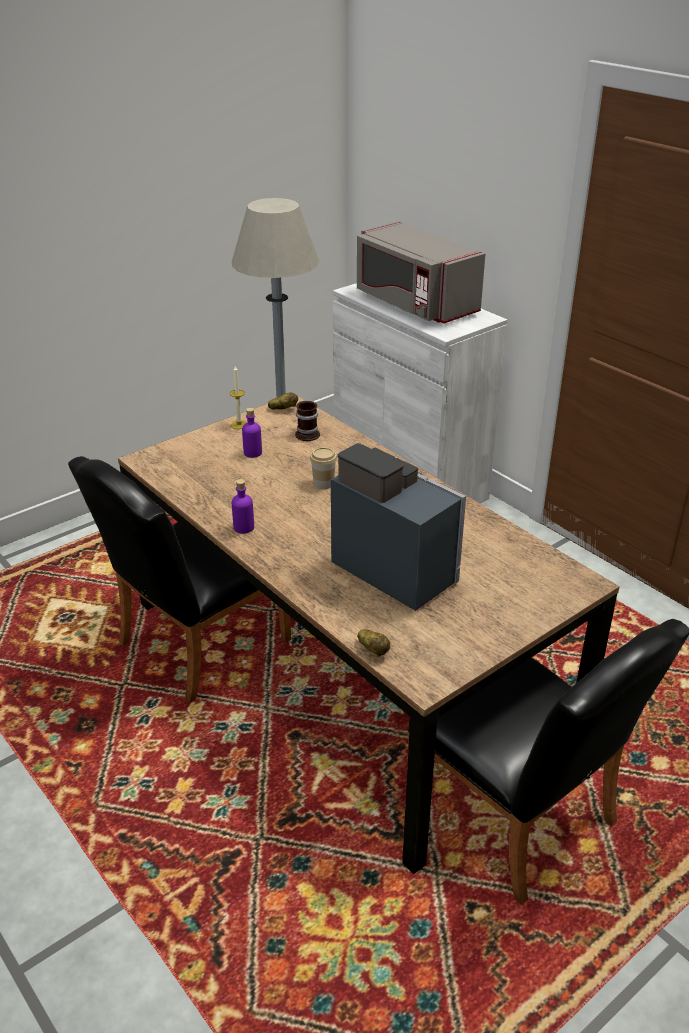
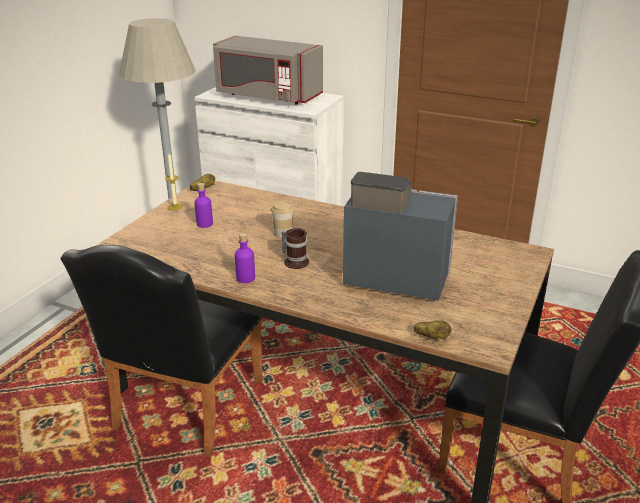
camera: 25 degrees left, 5 degrees down
(307, 433) = (238, 201): mug -> mug (295, 261)

